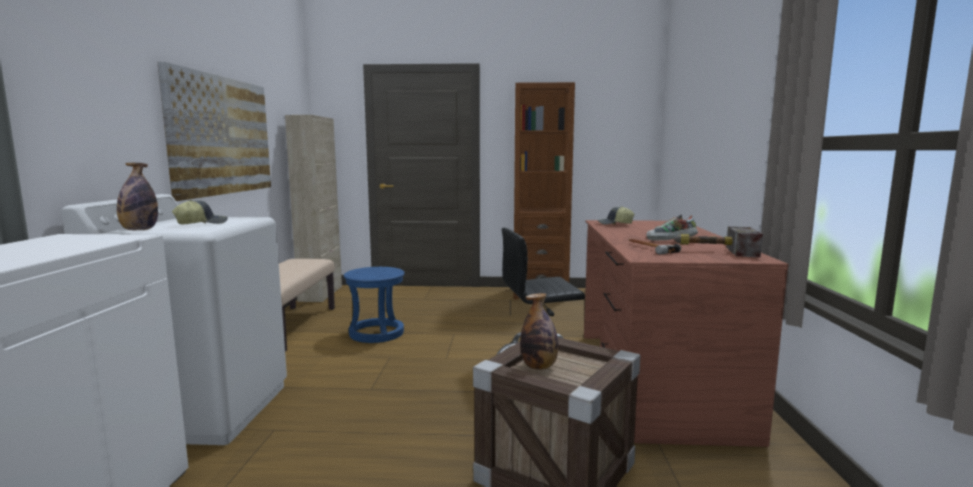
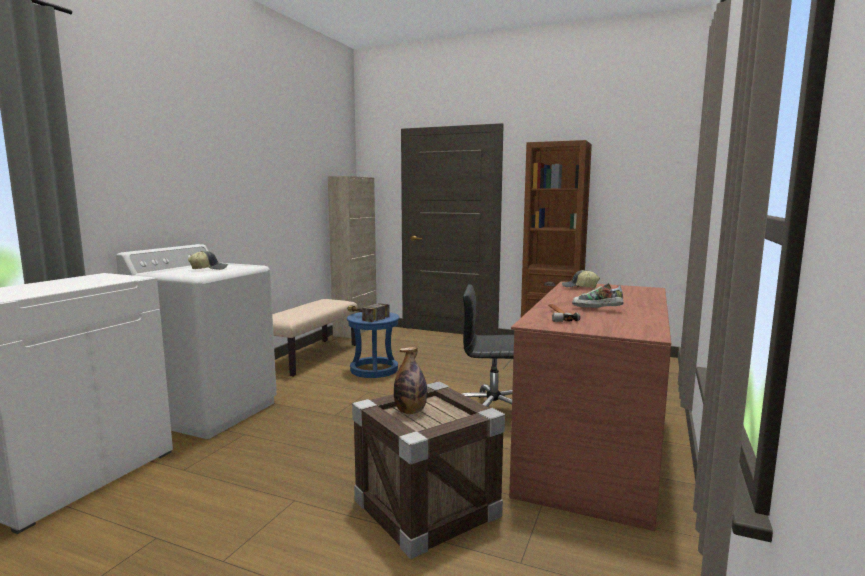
camera: 20 degrees right, 0 degrees up
(139, 230) = (162, 272): bottle -> none
(221, 135) = (260, 197): picture -> none
(713, 251) = (617, 323): hammer -> hammer (364, 316)

